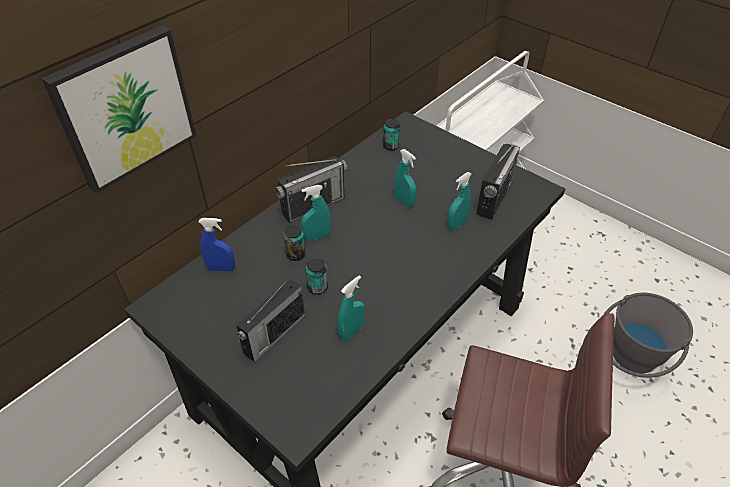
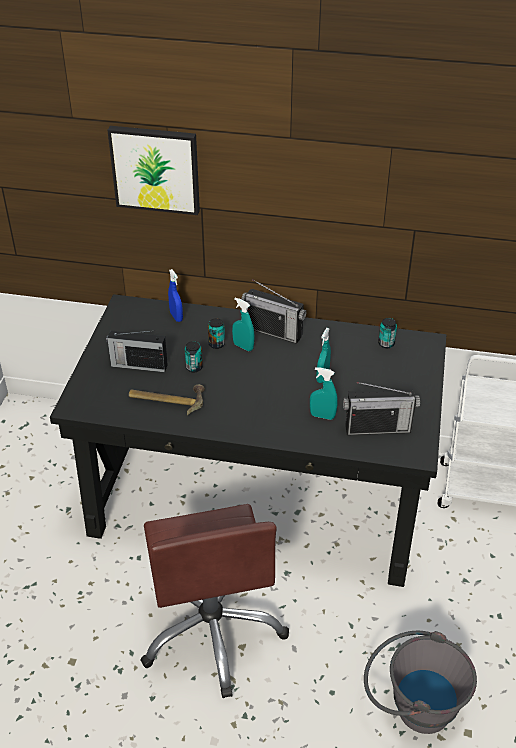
camera: 60 degrees right, 5 degrees down
(351, 331) = (167, 399): turquoise spray bottle -> hammer

